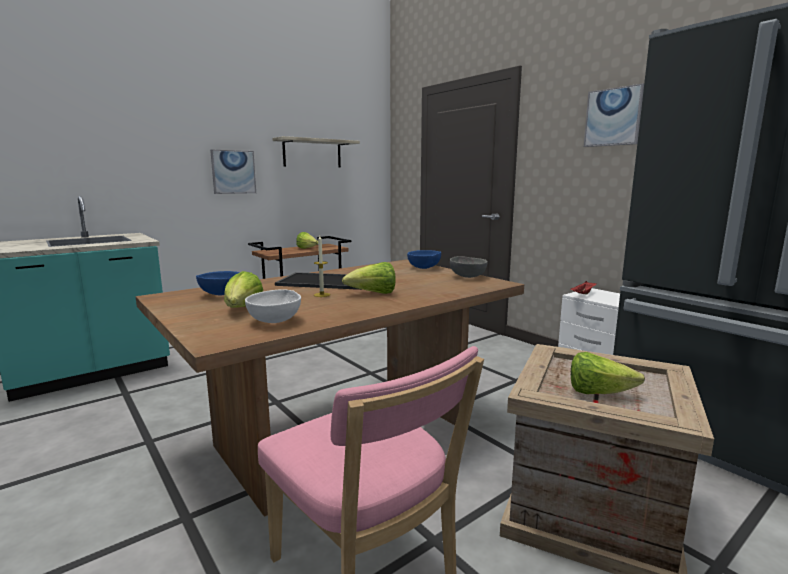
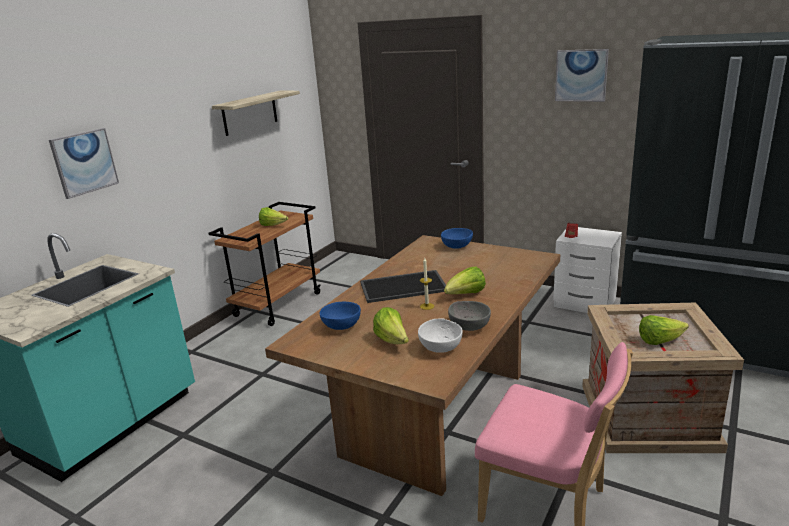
camera: 20 degrees left, 10 degrees up
(233, 172) = (181, 156): picture -> picture (84, 162)
(468, 276) = (508, 253): grey bowl -> grey bowl (469, 326)

